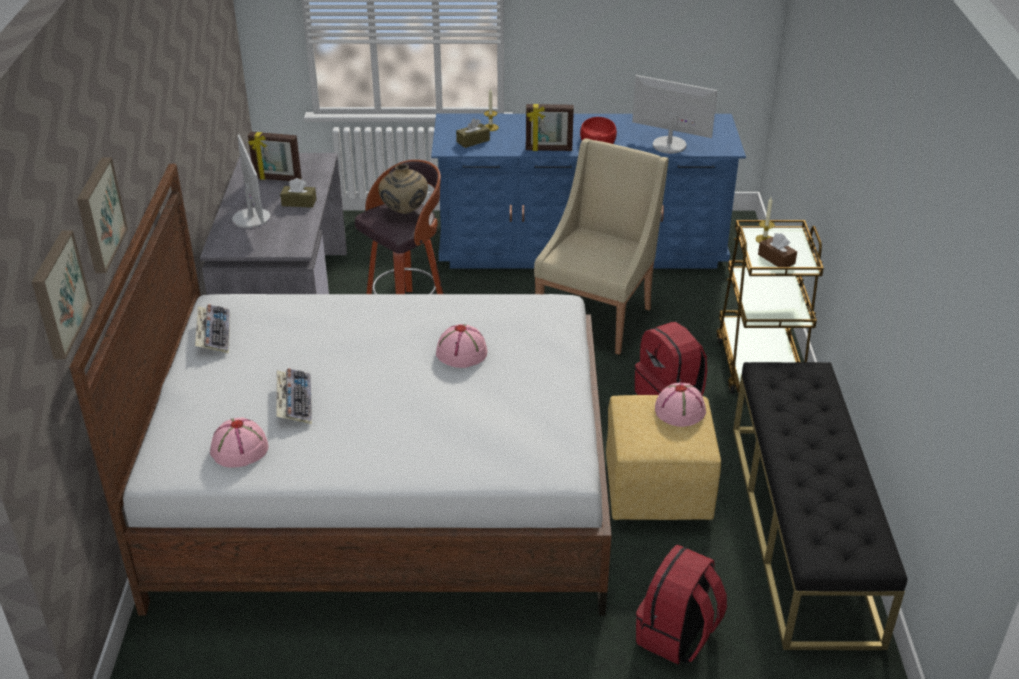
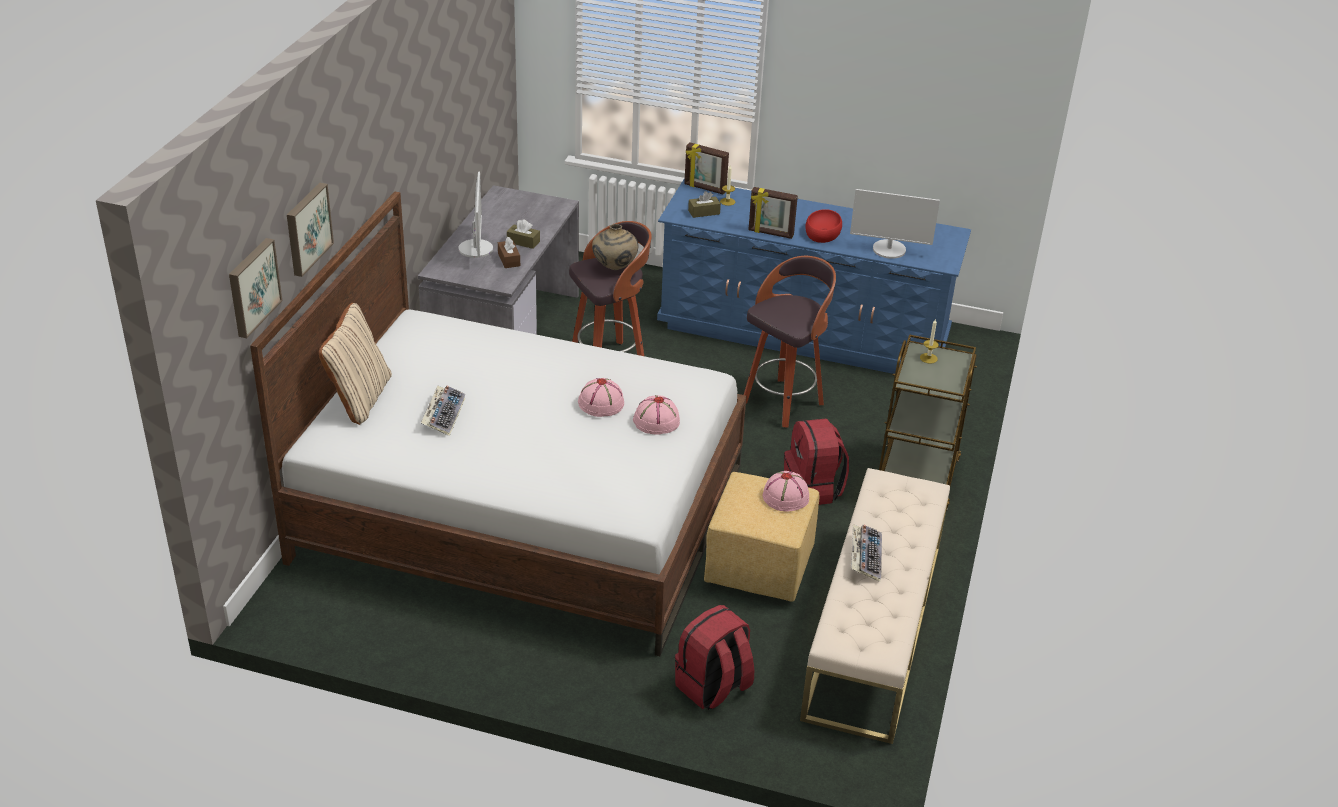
camera: 15 degrees right, 0 degrees up
(189, 404) = (359, 398): none -> beige pillow
(213, 334) = (402, 344): keyboard -> keyboard (865, 556)
(239, 449) = (383, 443): pink hat -> pink hat (656, 421)
(277, 179) = (514, 216): picture frame -> picture frame (704, 188)
(597, 316) = (784, 402): beige armchair -> stool
(669, 145) = (889, 250): monitor -> monitor turned 150 degrees clockwise
(776, 259) = (928, 378): brown tissue box -> brown tissue box (509, 259)
(802, 529) = (873, 630): black bench -> beige bench

